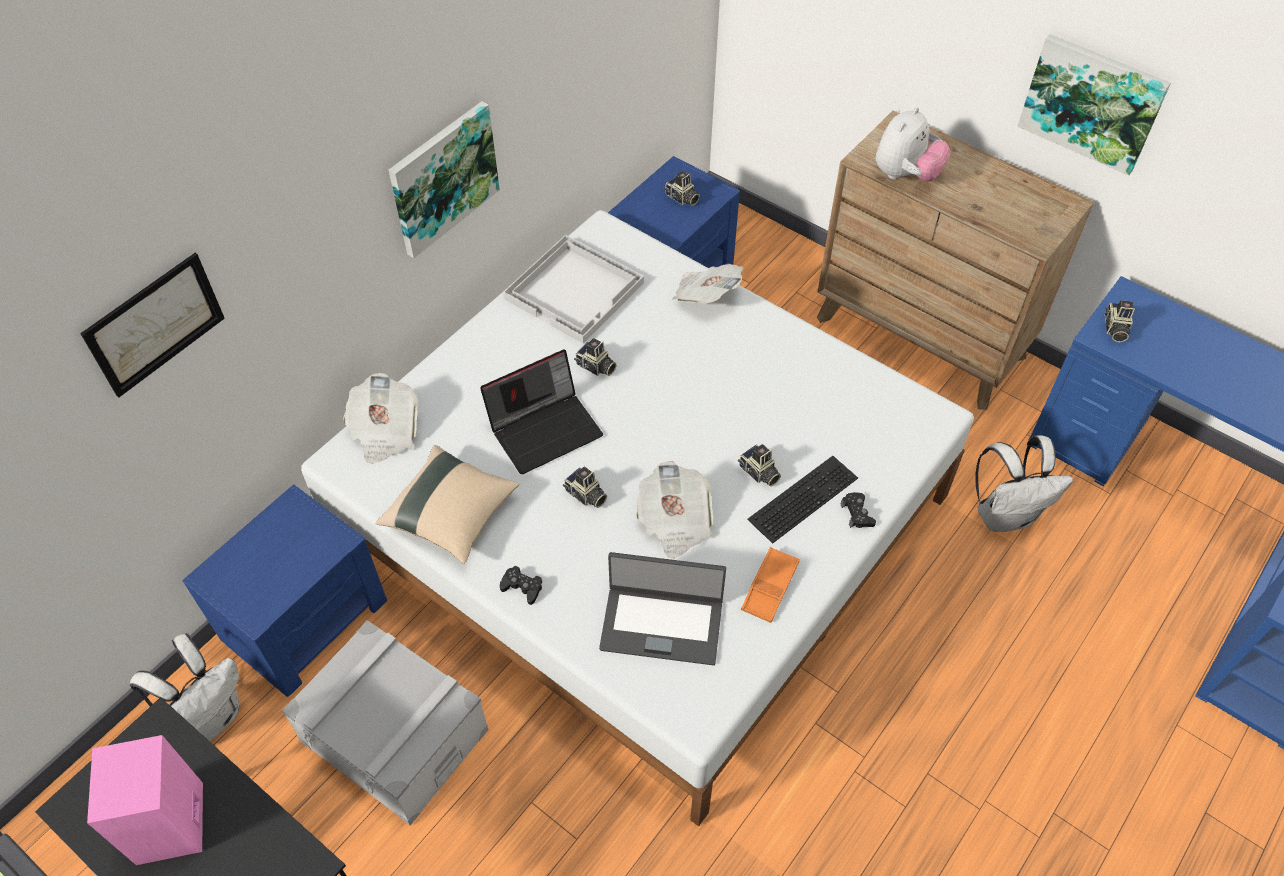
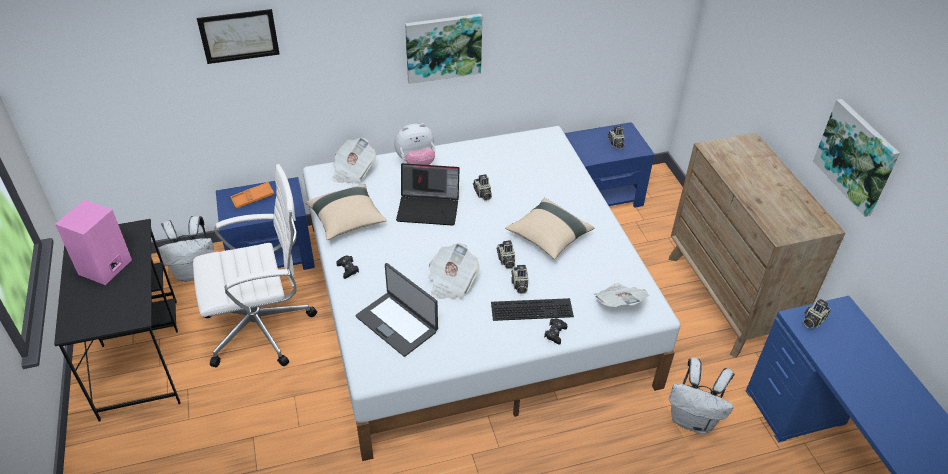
camera: 35 degrees right, 10 degrees down
(395, 736) = (262, 327): grey storage box -> white office chair
(575, 290) = (507, 155): white tray -> none
(585, 496) = (418, 247): camera -> camera (506, 260)
(706, 296) = (575, 190): newspaper -> newspaper (619, 304)
(733, 384) = (548, 237): none -> beige pillow
(770, 587) = (470, 339): orange tray -> orange tray (253, 198)
(905, 175) = (728, 166): plush toy -> plush toy (416, 163)

